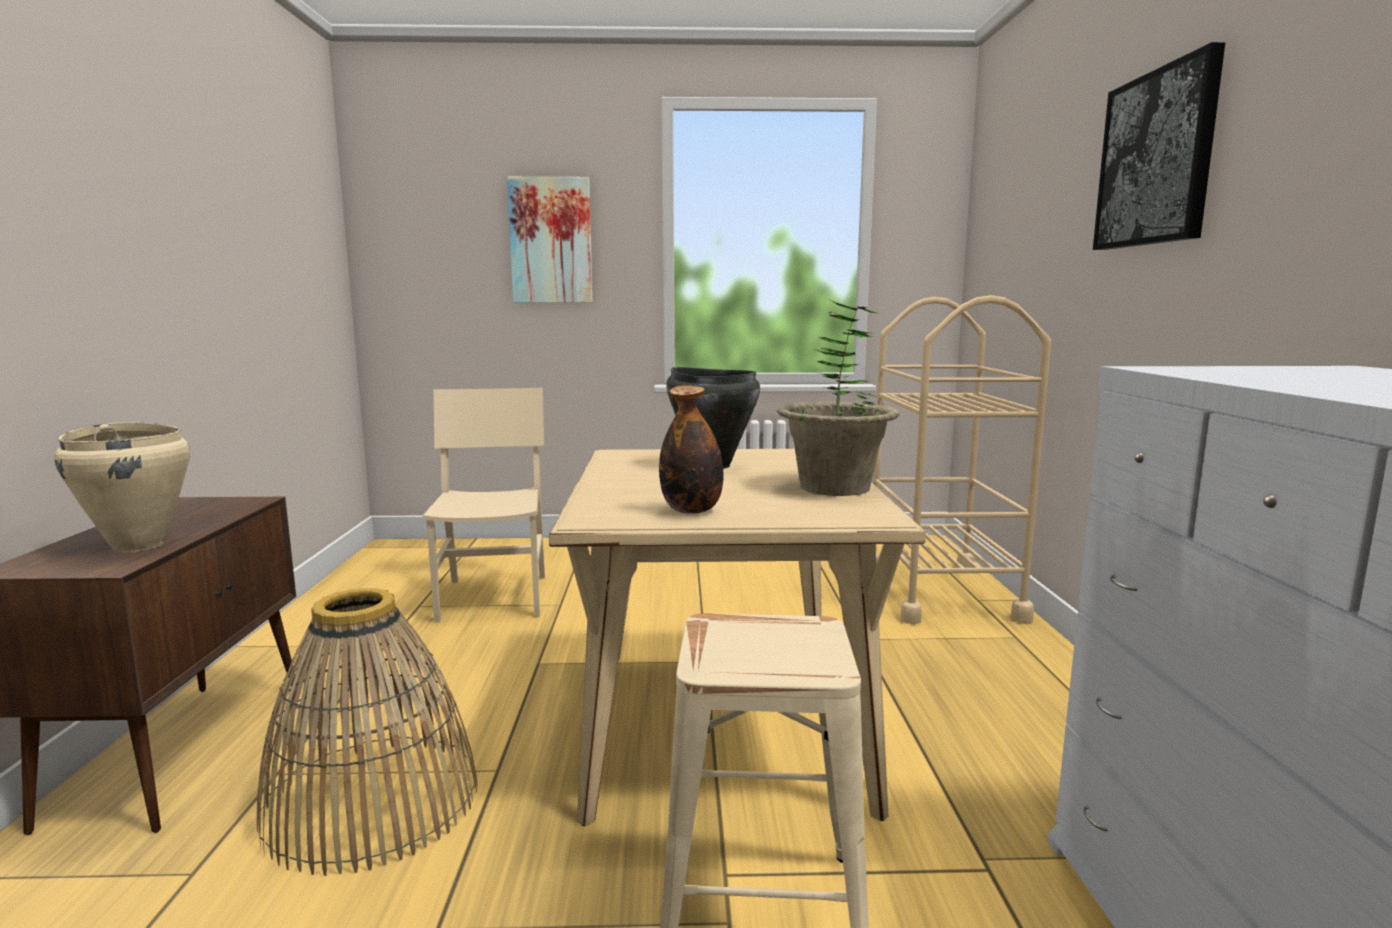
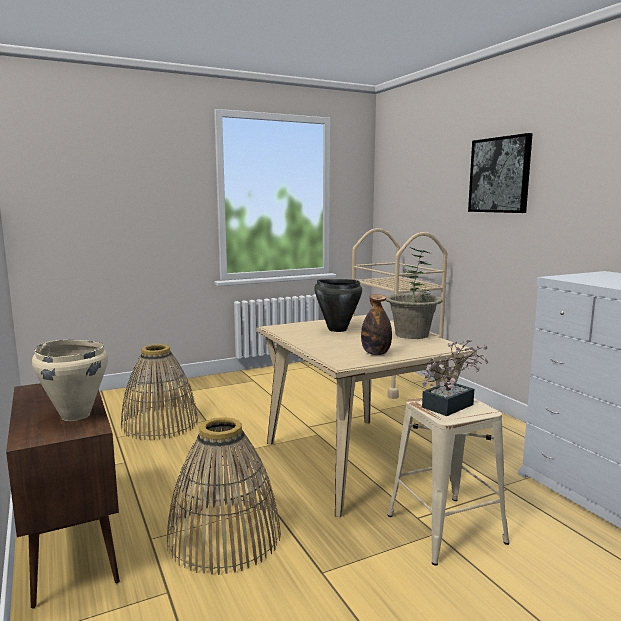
camera: 25 degrees left, 0 degrees up
(494, 597) = (160, 424): beige chair -> basket
(551, 241) = (148, 194): picture -> none
(772, 640) = (452, 404): none -> potted plant

